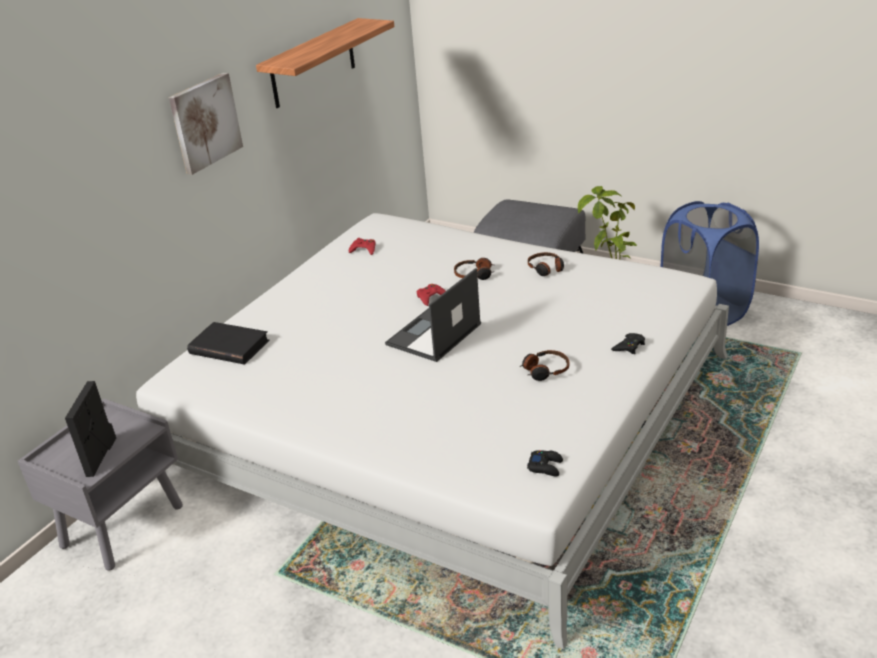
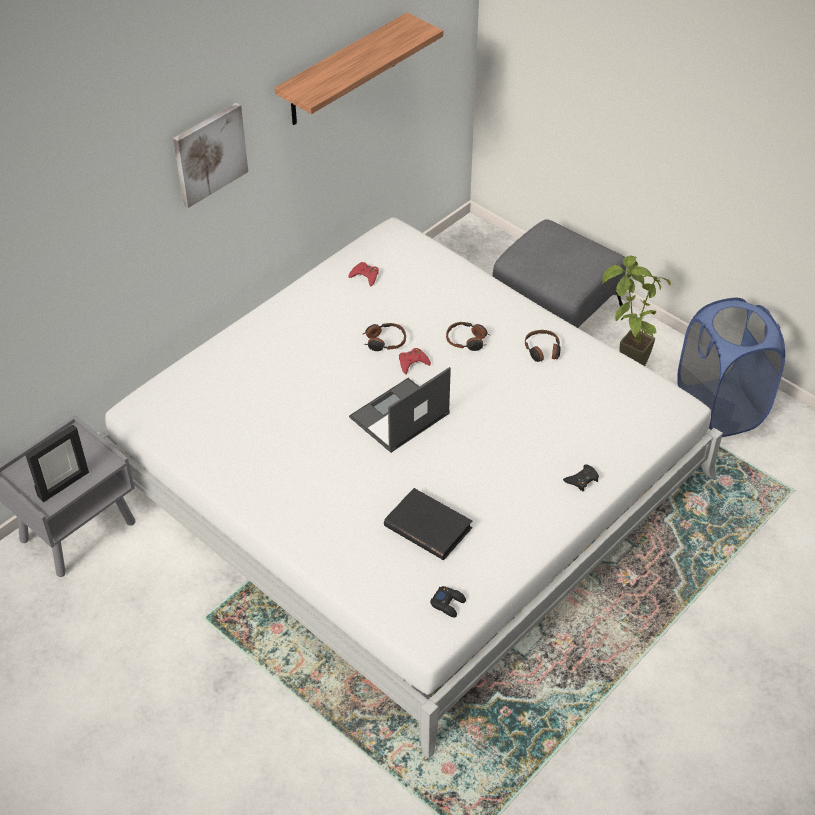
camera: 10 degrees right, 15 degrees up
(101, 457) = (63, 484): picture frame -> picture frame turned 150 degrees counterclockwise
(229, 347) = (201, 380): black book -> black book (427, 527)
(545, 370) = (489, 490): headphones -> headphones (384, 341)

